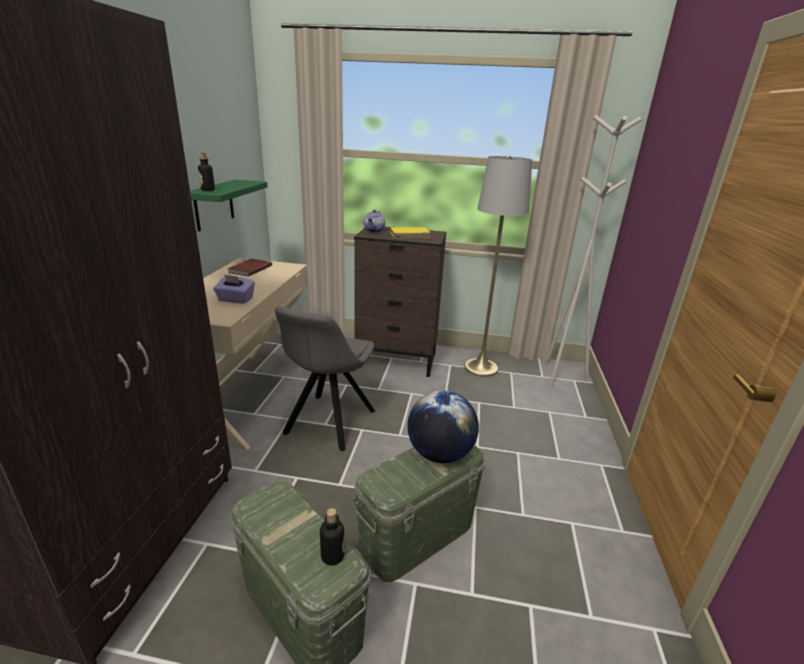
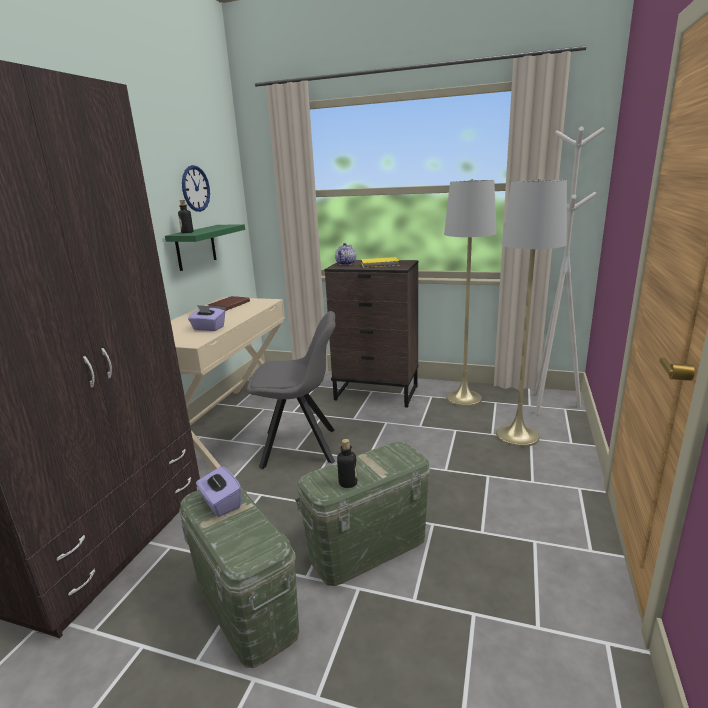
camera: 10 degrees right, 5 degrees down
(214, 139) = (195, 188): none -> wall clock
(279, 512) = (221, 503): none -> purple tissue box
(329, 422) = (300, 447): grey chair -> grey chair turned 120 degrees counterclockwise
(332, 556) = (260, 538): bottle -> bottle (348, 483)
(439, 454) = (383, 460): globe -> none
(537, 409) = (517, 435): none -> grey floor lamp

